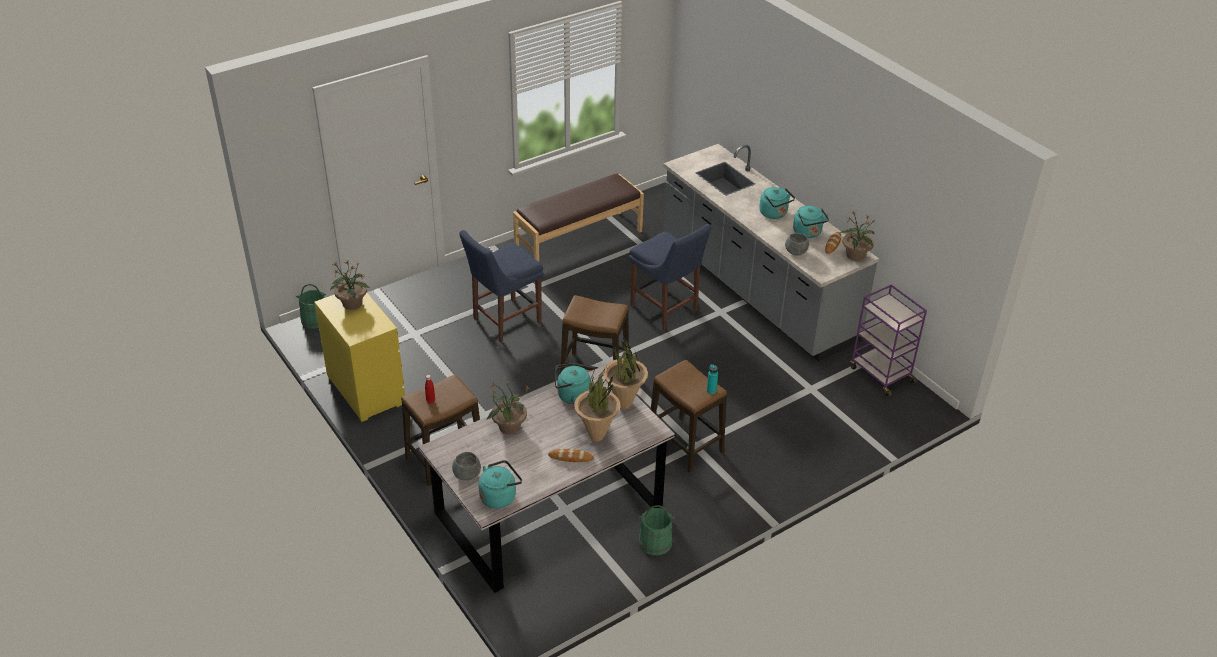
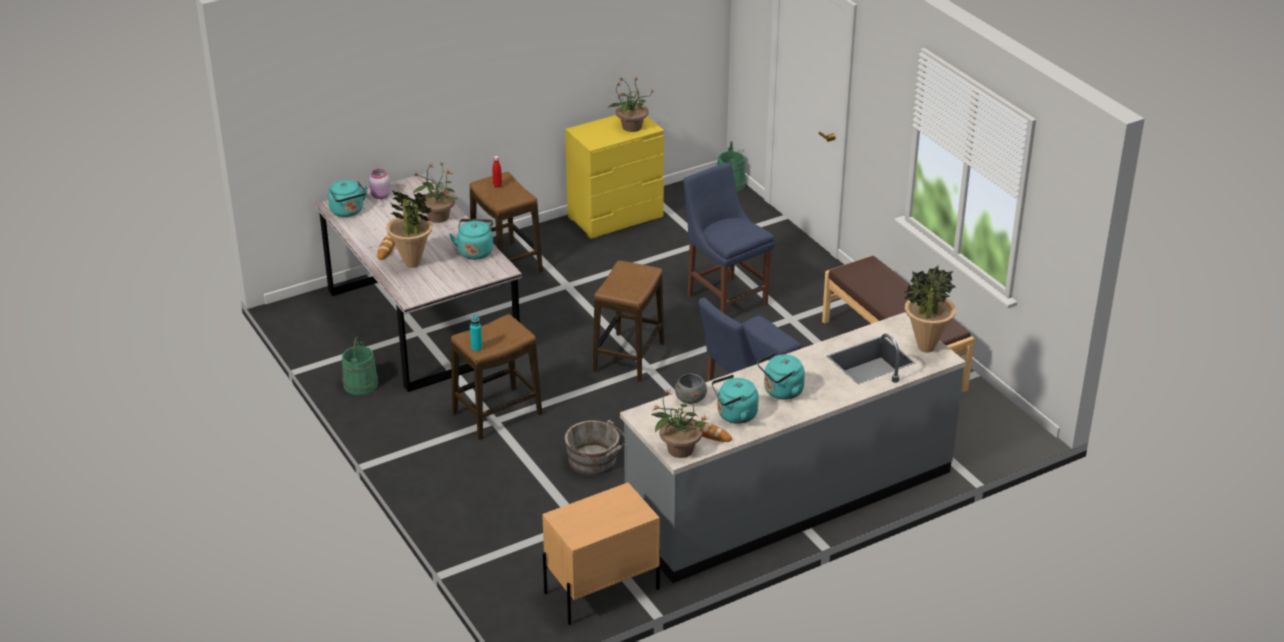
camera: 95 degrees right, 5 degrees down
(467, 475) = (380, 196): grey bowl -> pink jar
(624, 404) = (455, 281): potted plant -> potted plant (925, 348)
(737, 384) = (594, 462): none -> grey bucket
(880, 374) = (601, 591): purple cart -> beige nightstand

